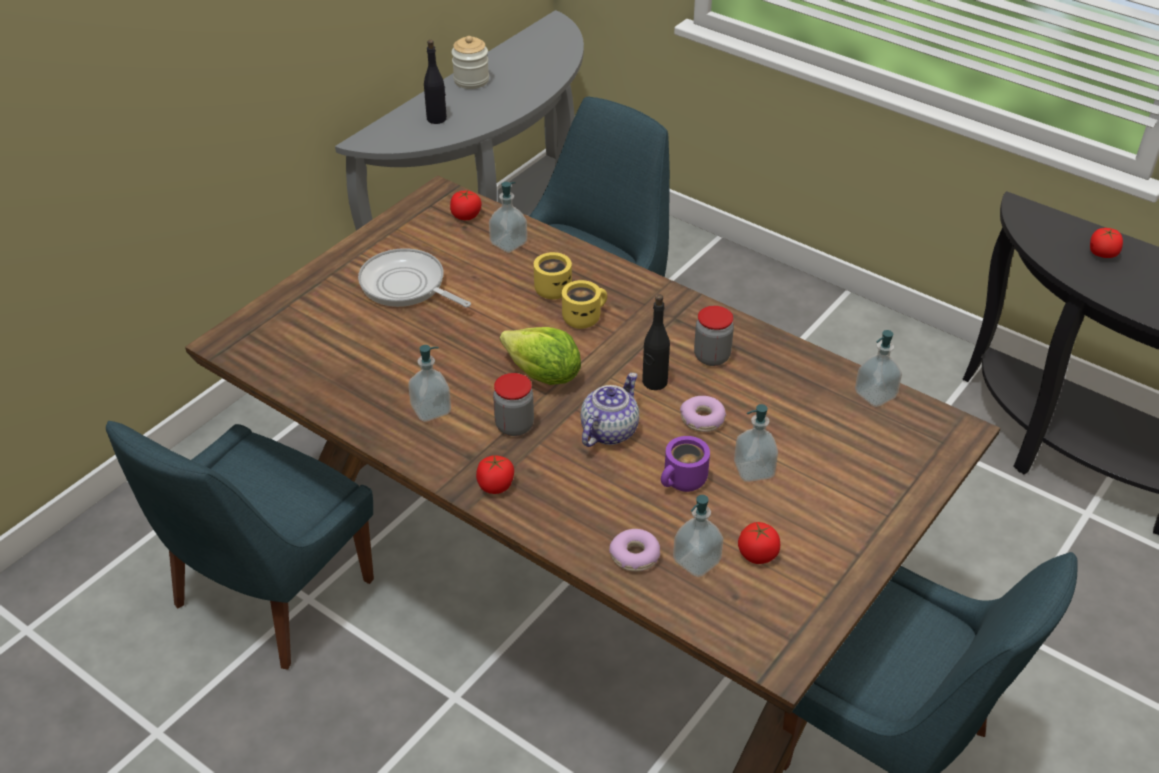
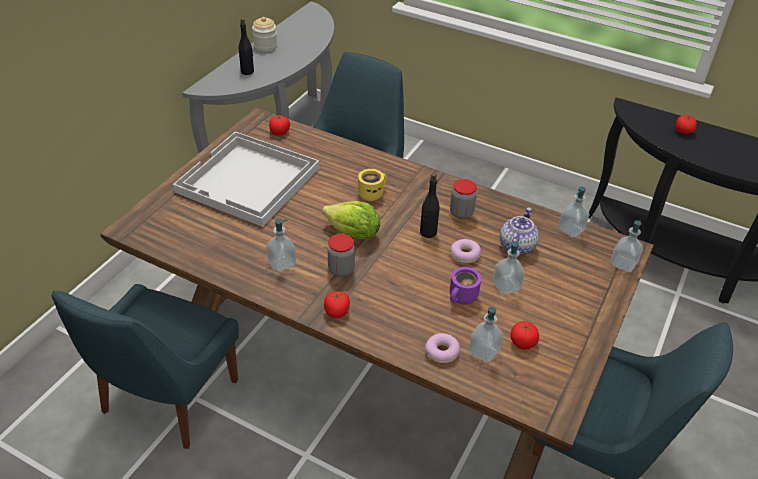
camera: 10 degrees left, 0 degrees up
(406, 286) = (248, 181): frying pan -> white tray
(508, 243) = (312, 148): soap dispenser -> soap dispenser (623, 264)
(553, 288) = (347, 175): yellow mug -> none
(609, 430) = (405, 267): teapot -> teapot (516, 246)

